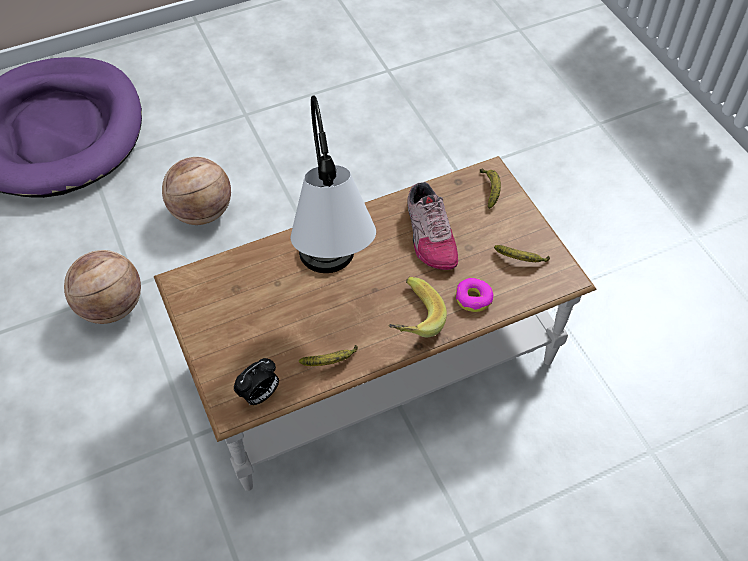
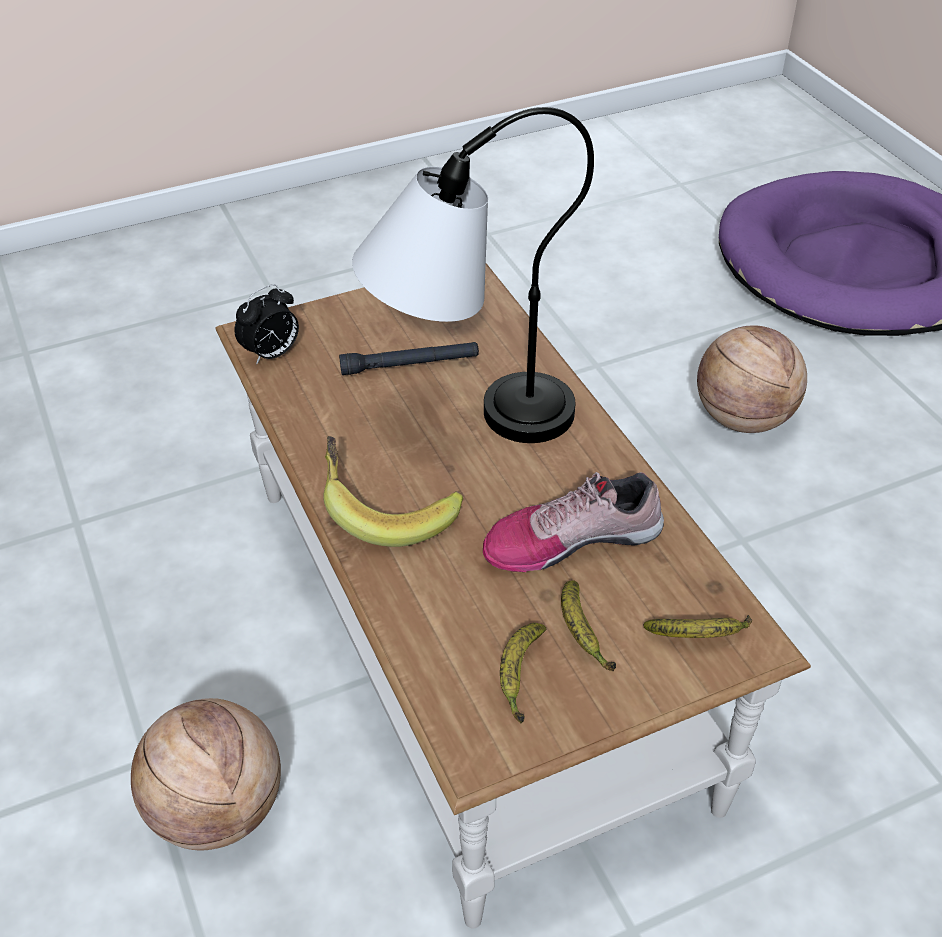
camera: 90 degrees right, 10 degrees down
(111, 307) = (557, 348): basketball -> basketball (217, 810)
(259, 395) = (271, 354): alarm clock -> alarm clock turned 90 degrees counterclockwise
(277, 312) = (410, 365): none -> black flashlight
(330, 361) = (317, 420): banana -> banana (581, 632)
(473, 299) = (426, 596): donut -> none

